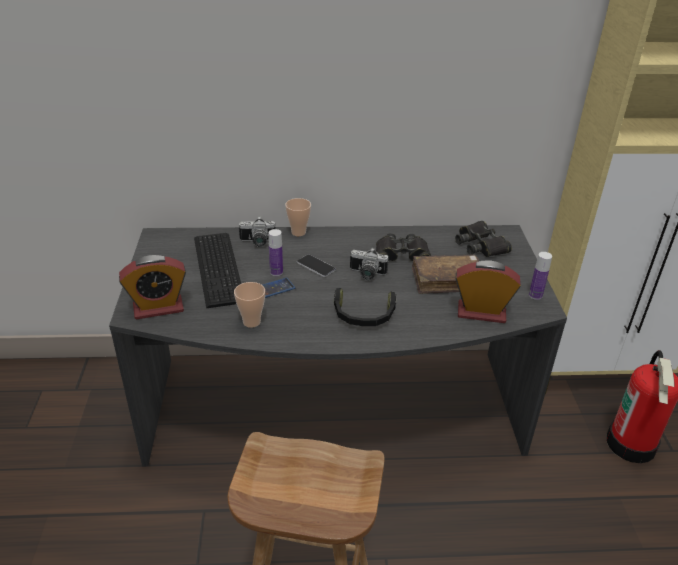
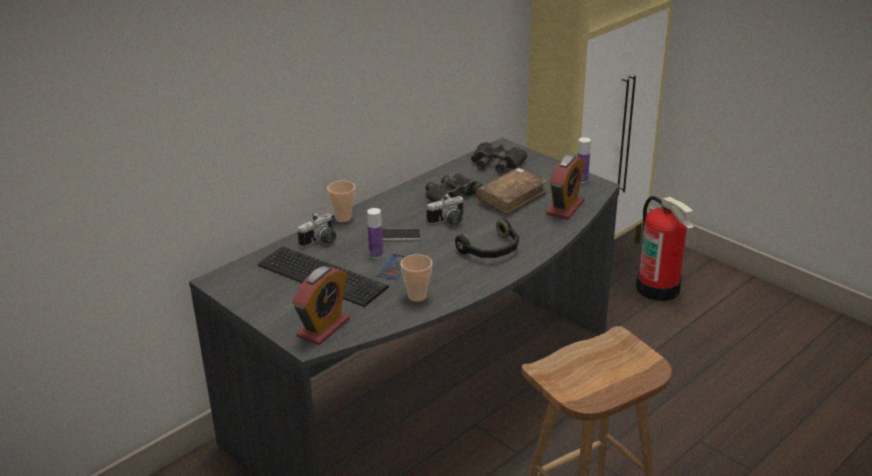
camera: 40 degrees left, 5 degrees down
(481, 313) = (565, 208): alarm clock -> alarm clock turned 150 degrees clockwise

